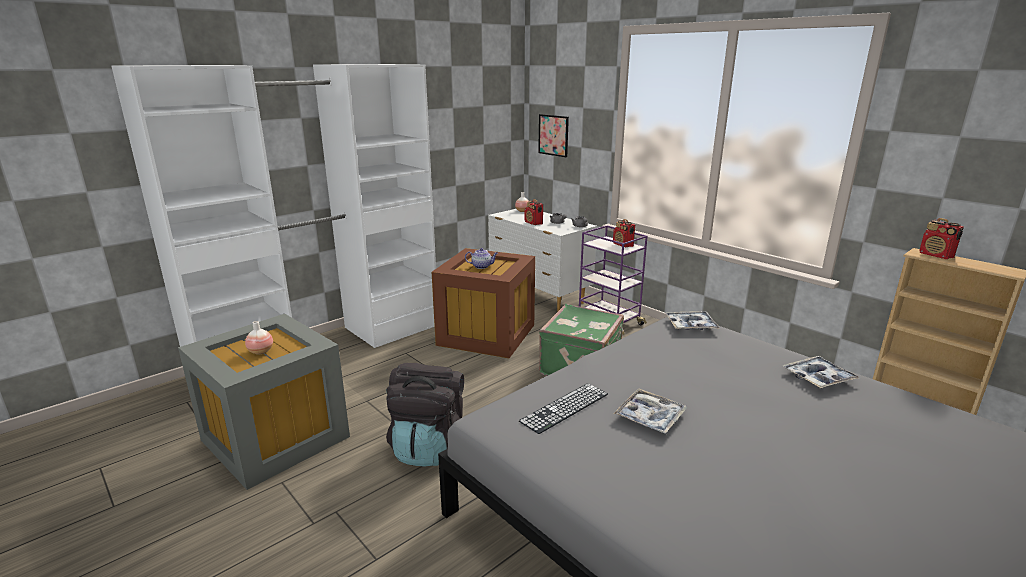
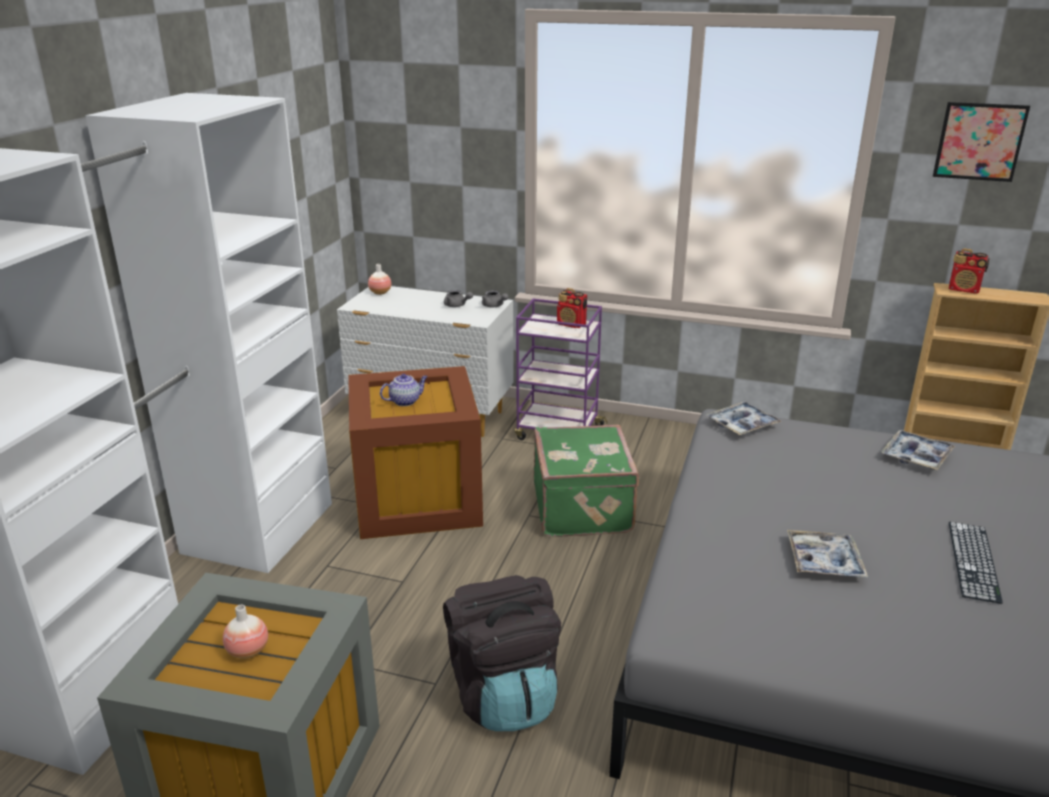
camera: 30 degrees left, 5 degrees up
(533, 223) = (424, 312): radio -> none
(553, 135) = (409, 169): picture -> picture (979, 141)
(565, 407) = (733, 583): keyboard -> keyboard (973, 561)

